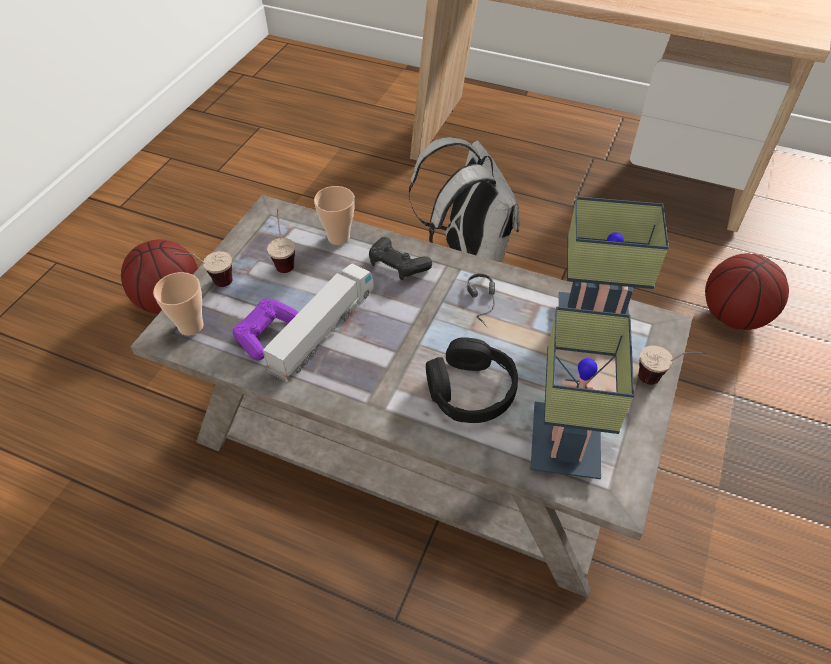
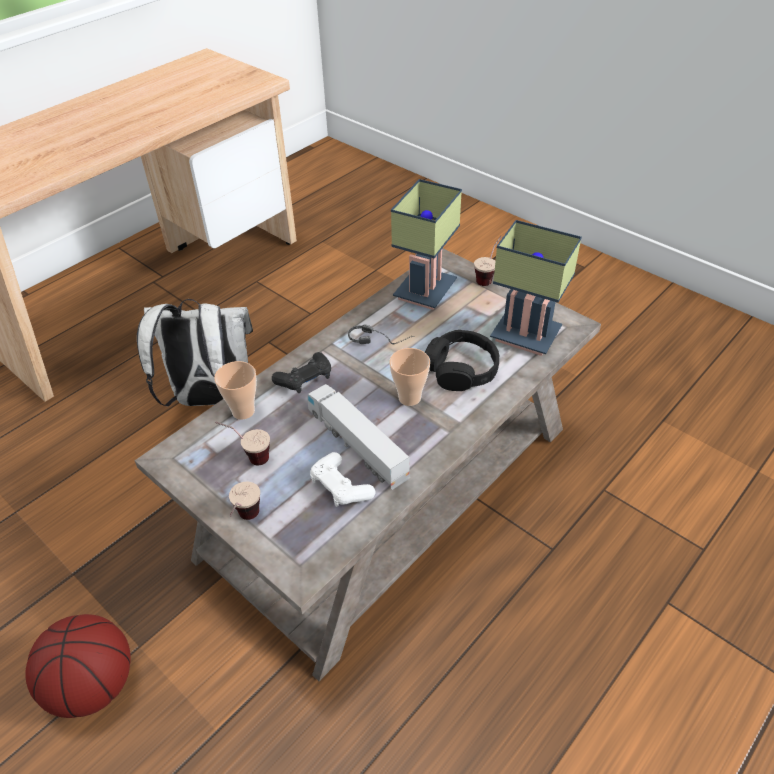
camera: 70 degrees left, 5 degrees down
(191, 326) = (300, 547): cup -> cup (409, 398)
(266, 333) = (340, 487): purple game controller -> white game controller
(732, 316) = (369, 275): basketball -> none

